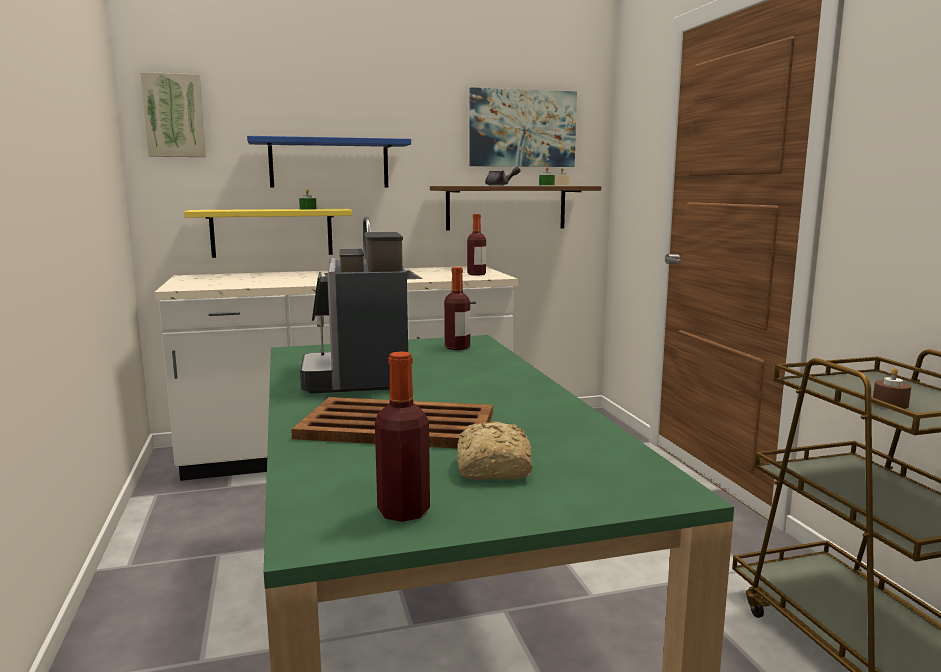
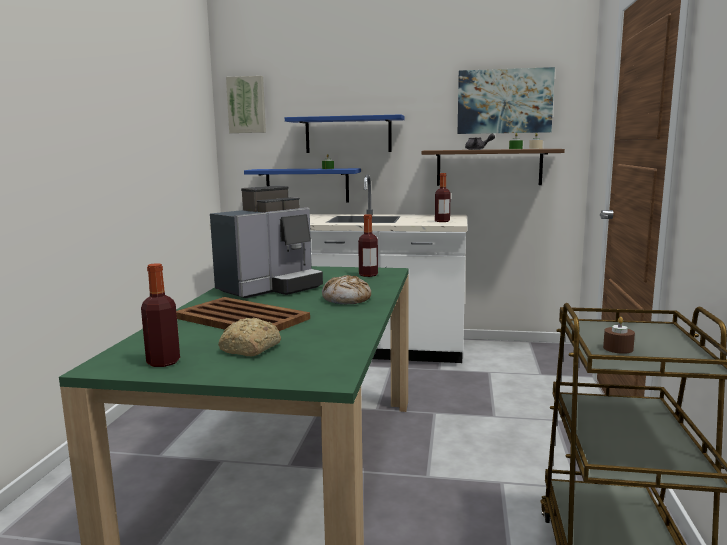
camera: 25 degrees right, 0 degrees up
(272, 232) = (307, 185): yellow shelf -> blue shelf
(360, 377) = (271, 288): coffee machine -> coffee machine turned 150 degrees counterclockwise
(490, 382) = (346, 299): none -> bread

